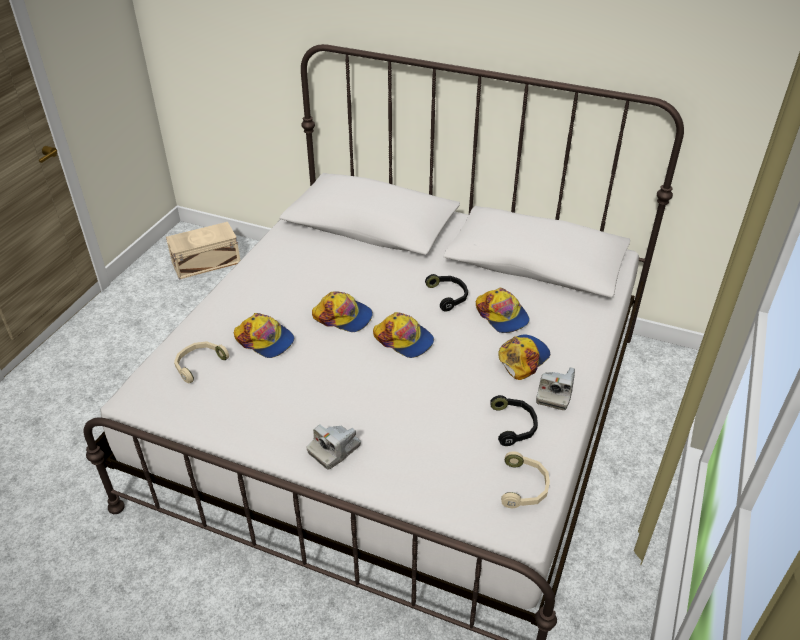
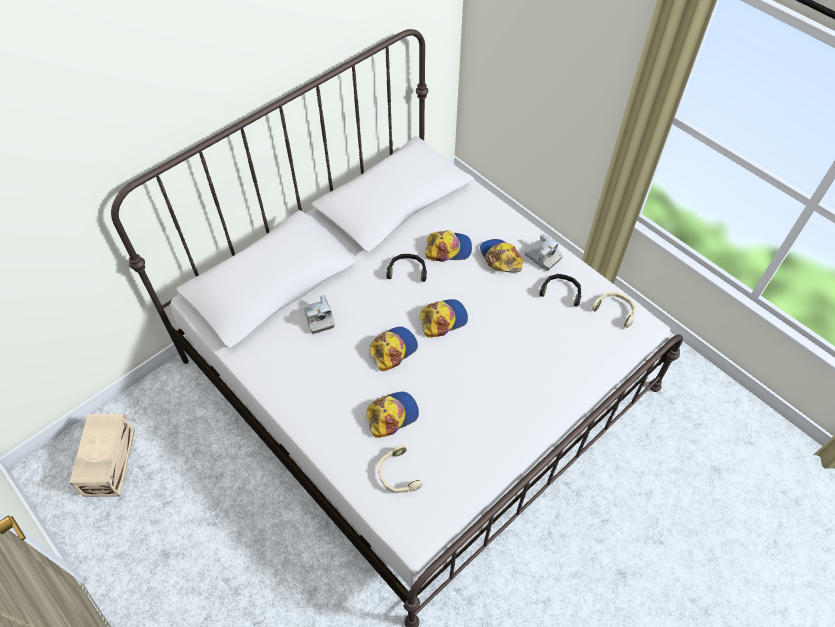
camera: 65 degrees left, 15 degrees up
(334, 450) = (539, 406): camera -> camera (319, 318)

